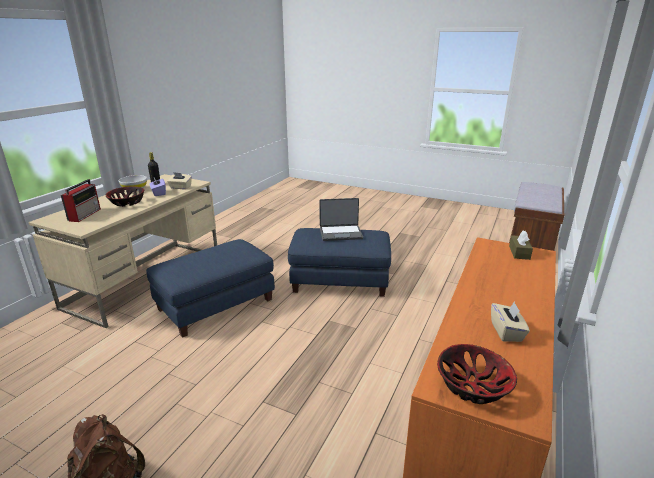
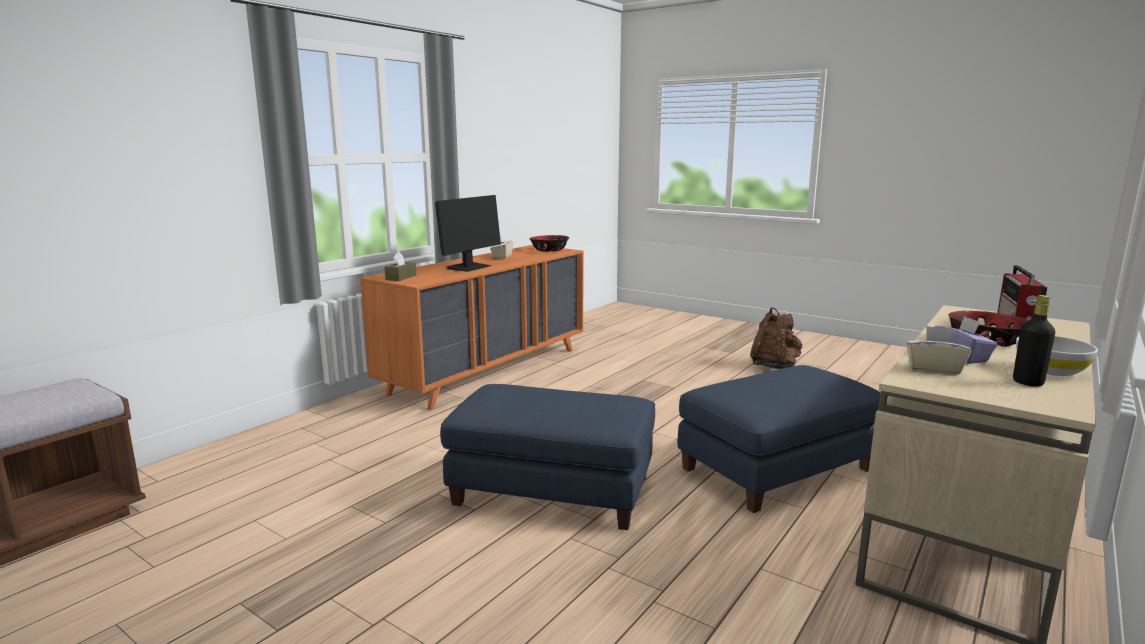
camera: 170 degrees left, 10 degrees down
(340, 233) = (547, 409): laptop -> none
(494, 283) = (468, 267): none -> monitor

